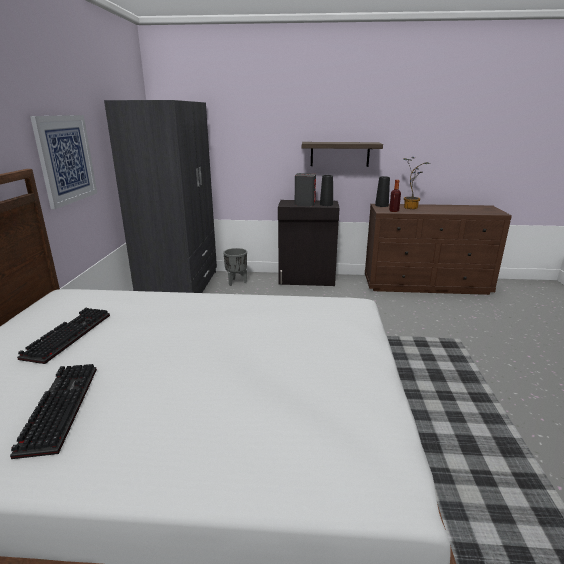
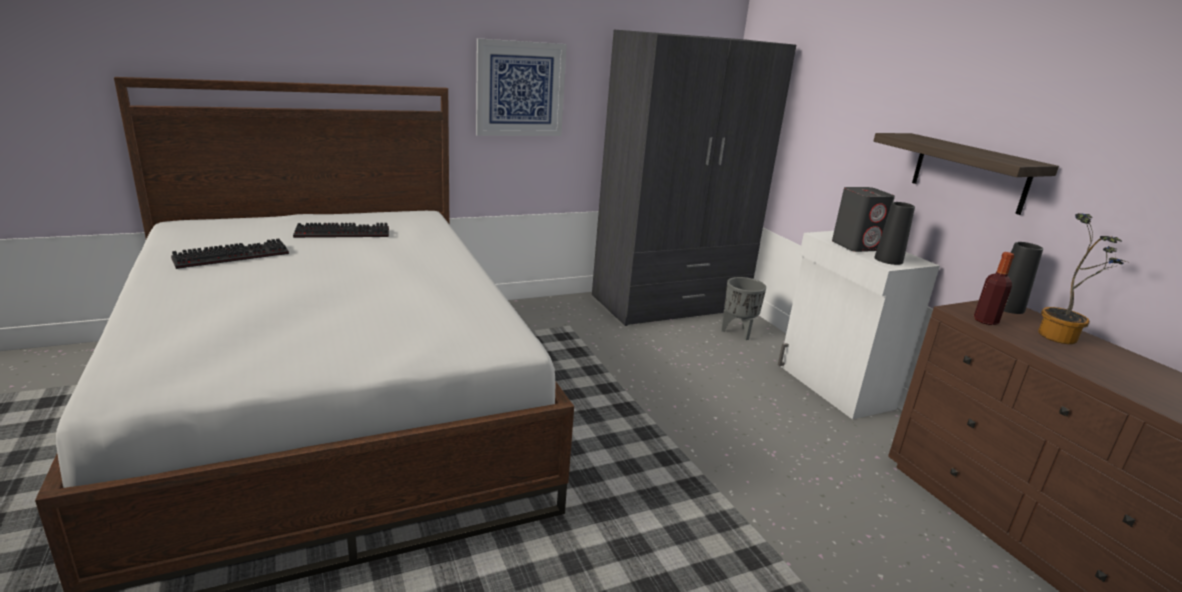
camera: 60 degrees right, 0 degrees up
(307, 279) = (834, 387): black cabinet -> white cabinet

